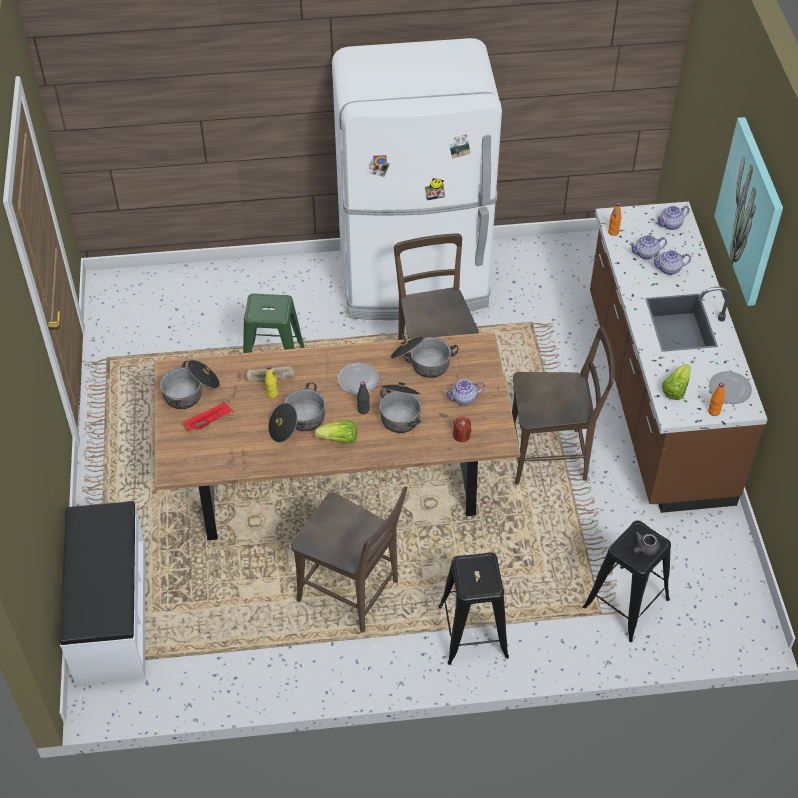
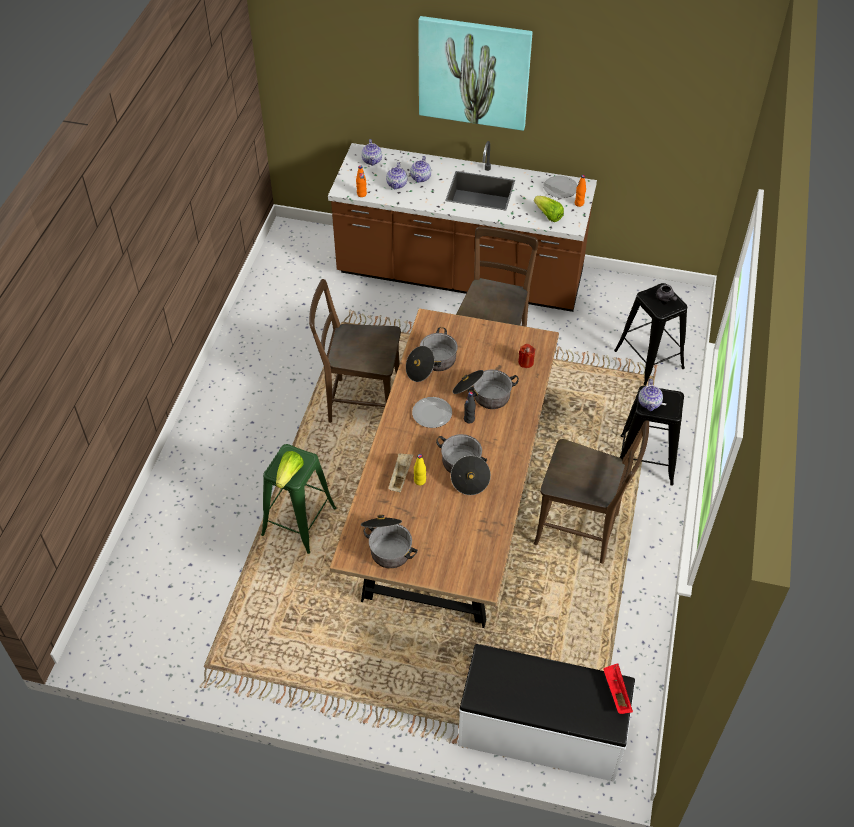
camera: 70 degrees left, 0 degrees up
(209, 421) = (433, 538): red tray -> red tray (616, 692)
(339, 440) = (496, 445): lettuce -> lettuce (289, 475)
(353, 593) = (582, 530): brown chair -> brown chair turned 60 degrees clockwise
(414, 282) = (247, 385): white fridge -> none
(463, 399) = (486, 349): teapot -> teapot (649, 403)

